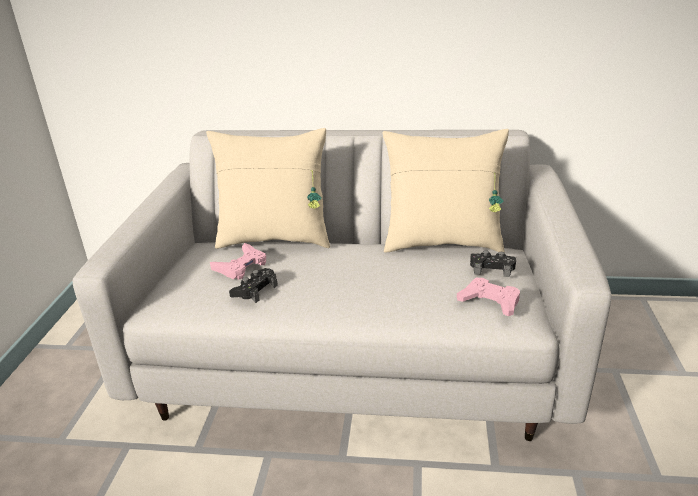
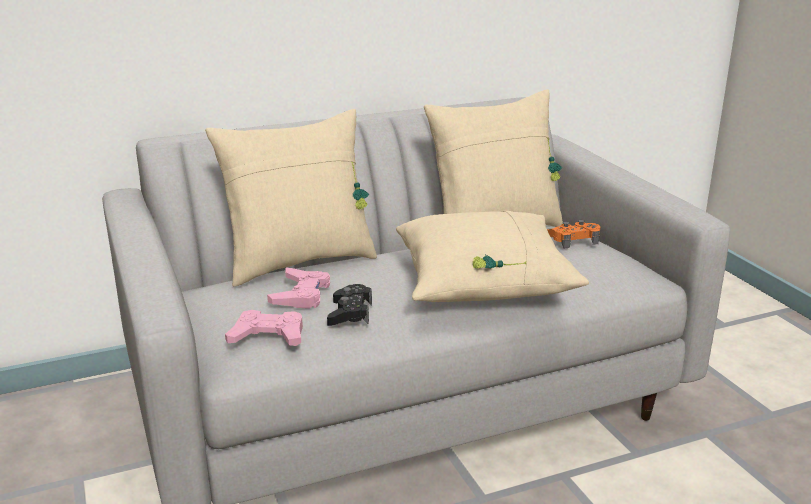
camera: 30 degrees left, 5 degrees down
(375, 290) = (483, 283): none -> beige pillow
(490, 301) = (604, 267): pink game controller -> pink game controller (268, 336)
(492, 268) = (573, 240): black game controller -> orange game controller

